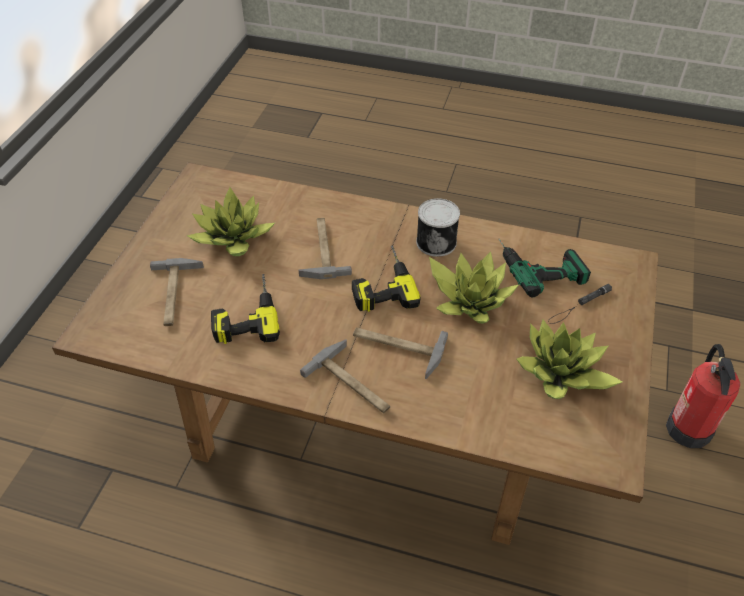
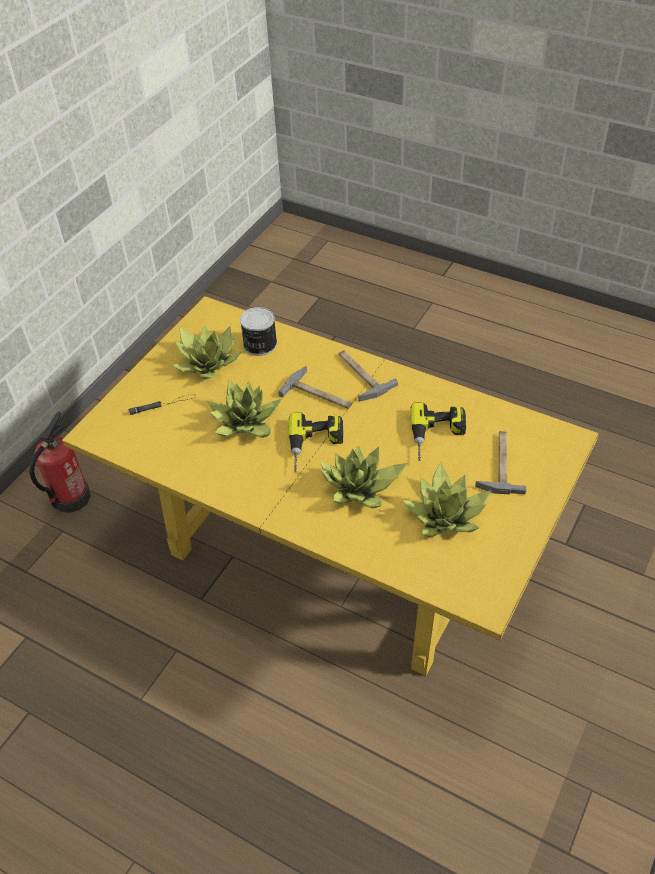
camera: 165 degrees left, 0 degrees up
(322, 249) = (360, 488): hammer -> potted plant
(374, 420) = (331, 548): brown dining table -> yellow dining table
(436, 241) = (250, 480): can -> can (259, 344)
(538, 264) = (172, 443): power drill -> none

